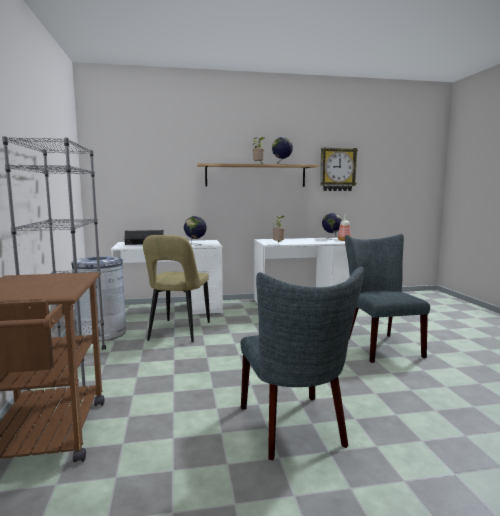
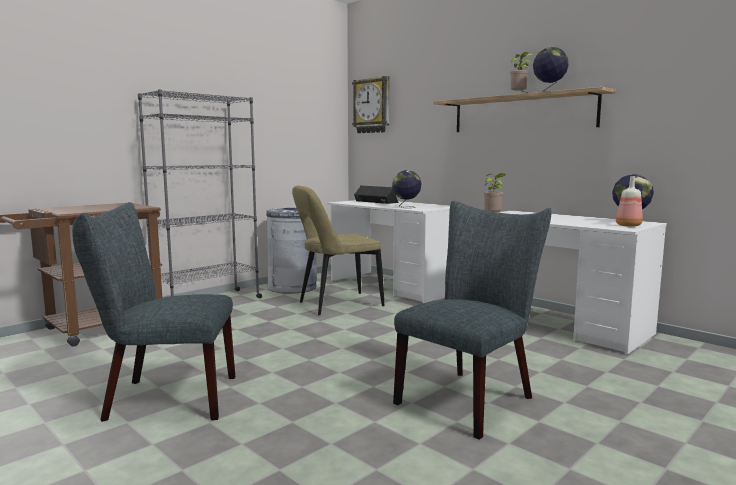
camera: 55 degrees right, 0 degrees up
(295, 429) = (163, 398): grey chair -> grey chair turned 45 degrees clockwise
(337, 169) = (668, 92): wall clock -> wall clock (372, 106)

